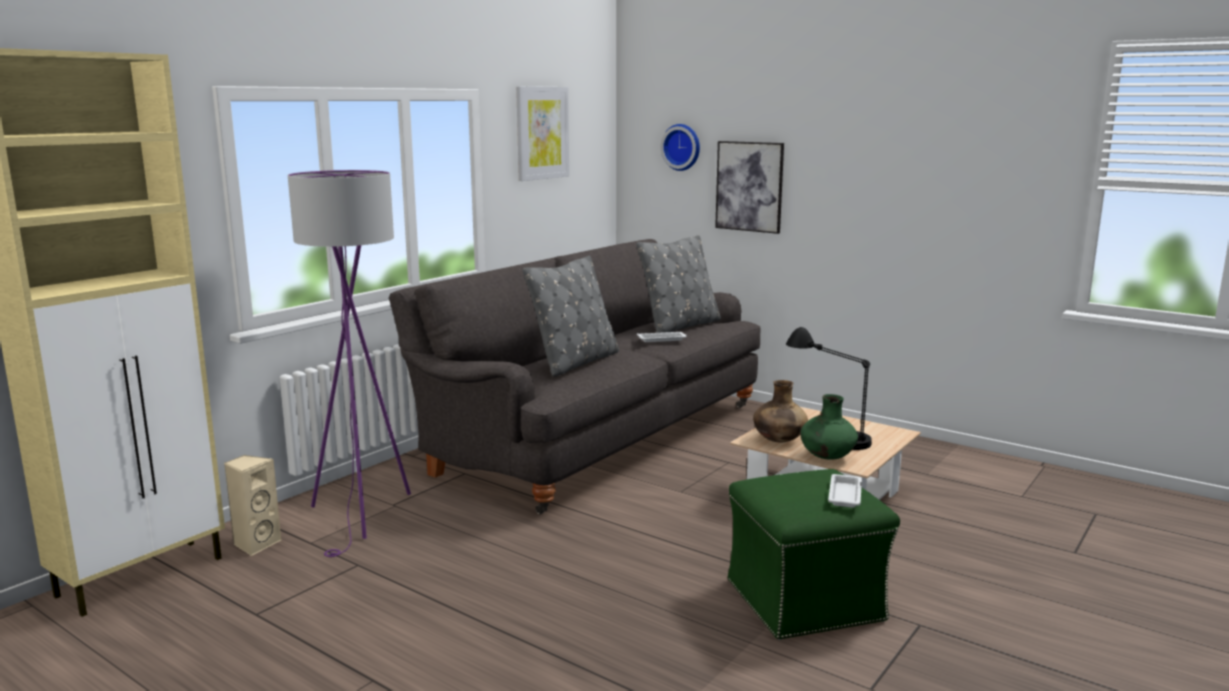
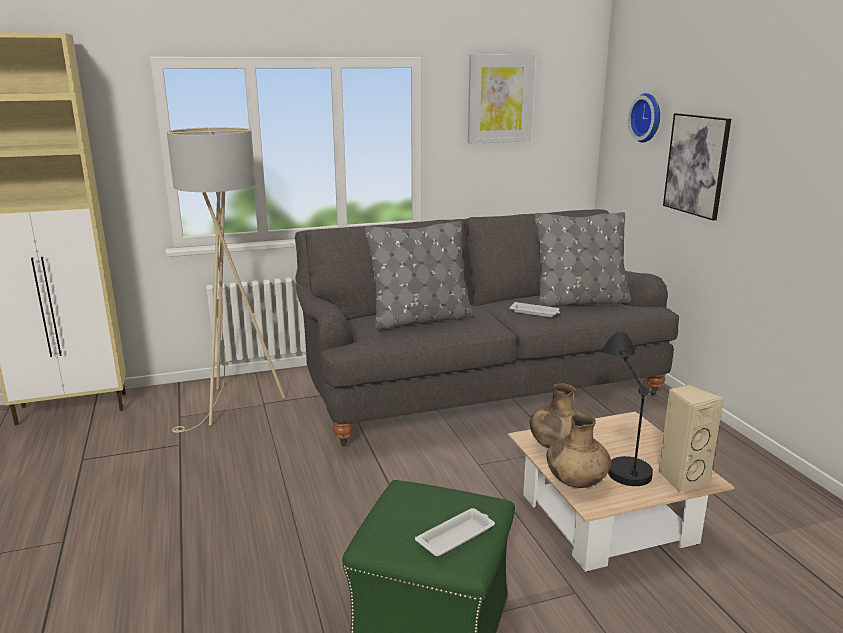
camera: 35 degrees right, 5 degrees up
(256, 544) = (152, 406): beige speaker -> beige speaker (681, 479)
(364, 516) = (234, 407): purple floor lamp -> beige floor lamp
(826, 457) = (576, 482): green vase -> brown vase

